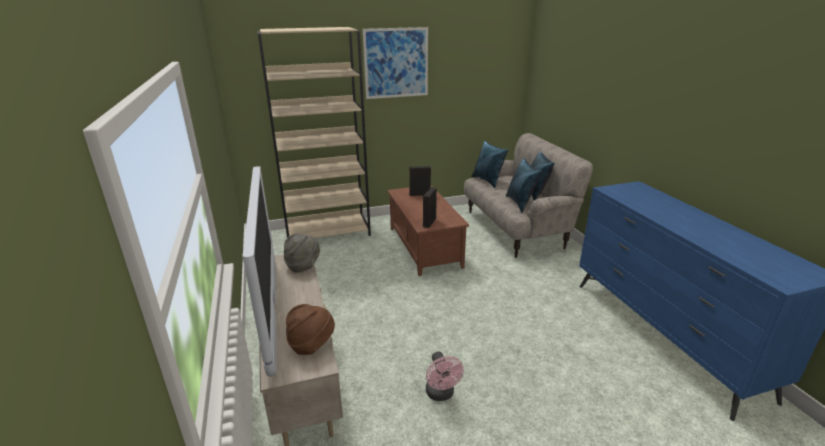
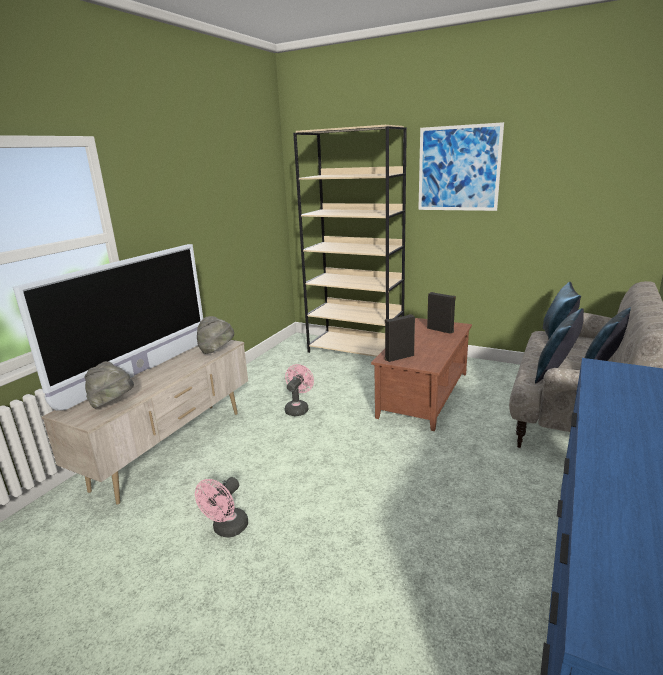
camera: 45 degrees right, 5 degrees down
(311, 344) = (113, 404): brown hat -> grey hat
(355, 293) = (298, 408): none -> pink fan

